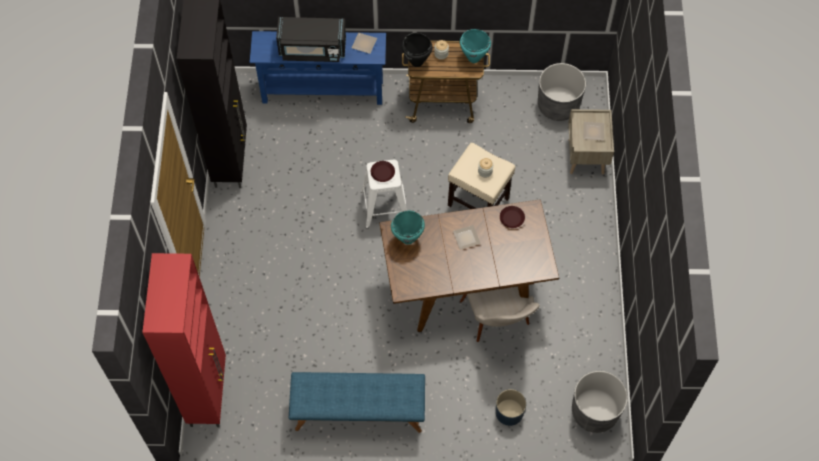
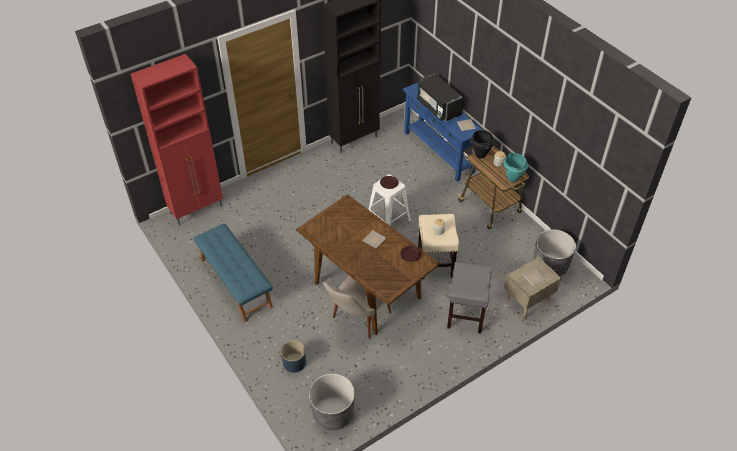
camera: 55 degrees right, 15 degrees down
(408, 239) = (347, 213): turquoise cooking pot -> none
(562, 219) = (466, 315): none -> grey stool

